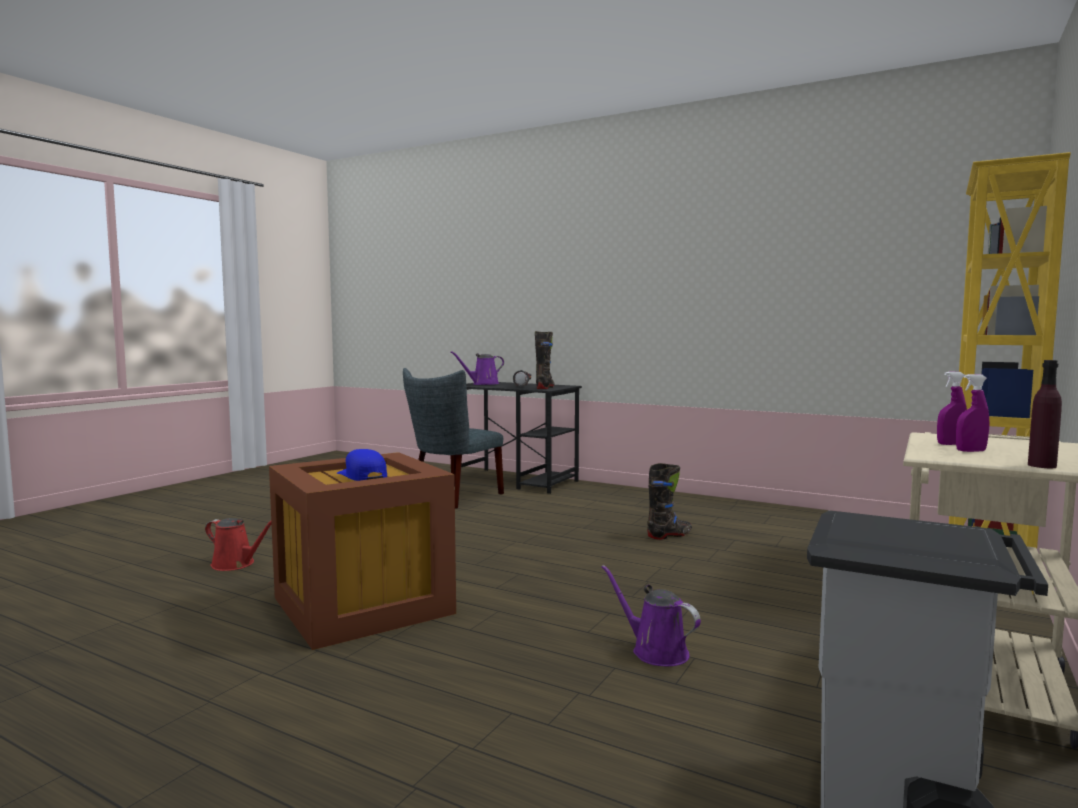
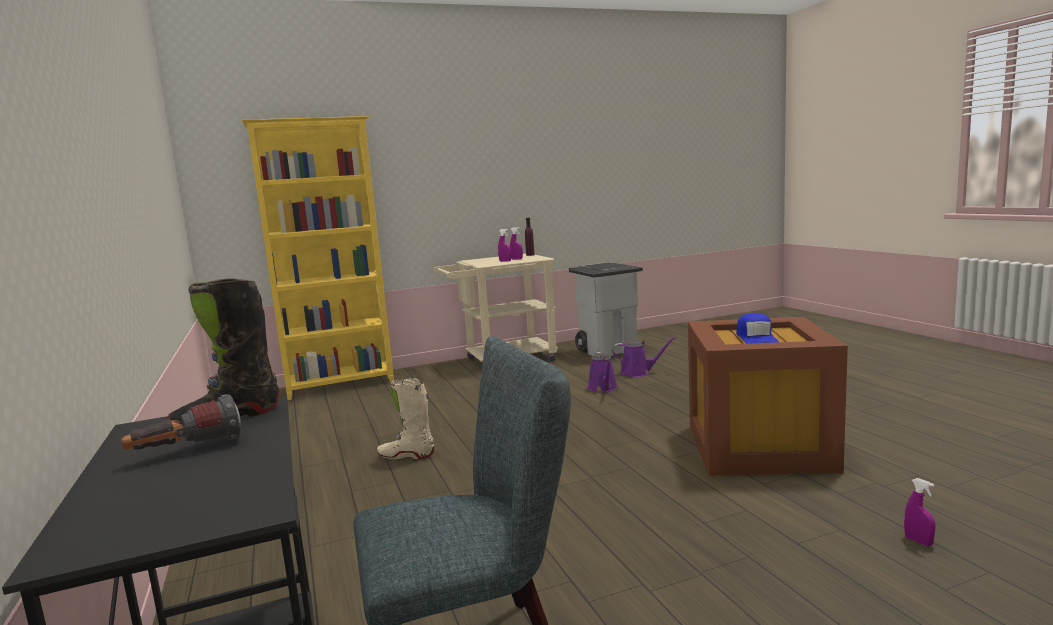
camera: 140 degrees left, 5 degrees up
(236, 564) = (918, 541): red watering can -> purple spray bottle
(483, 384) = (183, 508): purple watering can -> purple watering can (638, 372)
(669, 535) = (406, 455): black boot -> beige boot

